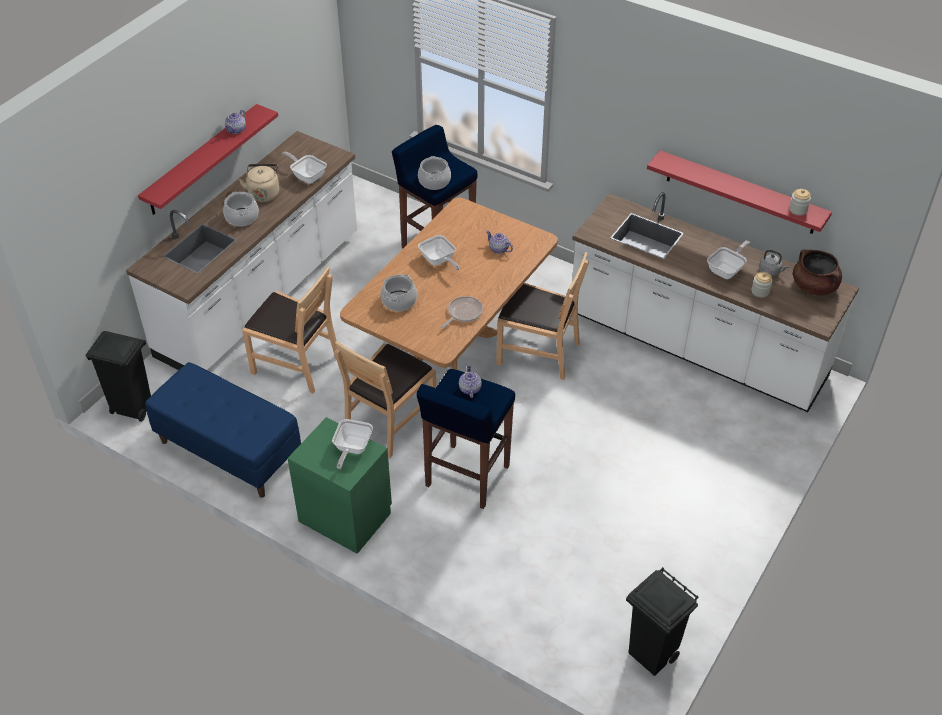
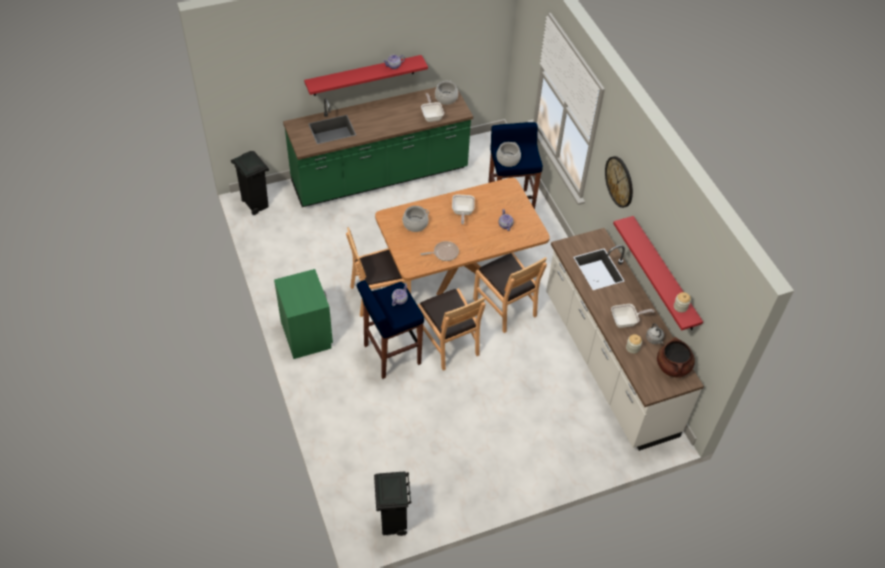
camera: 35 degrees right, 5 degrees up
(228, 451) = (281, 259): blue bench -> none
(241, 217) = (371, 122): cooking pot -> cooking pot (446, 98)
(261, 295) = (380, 177): white counter -> green counter
(264, 193) = (397, 114): beige kettle -> none
(296, 364) = (361, 230): brown chair -> brown chair (448, 343)
(352, 449) = (310, 295): frying pan -> none
(620, 120) = (619, 181): none -> wall clock

